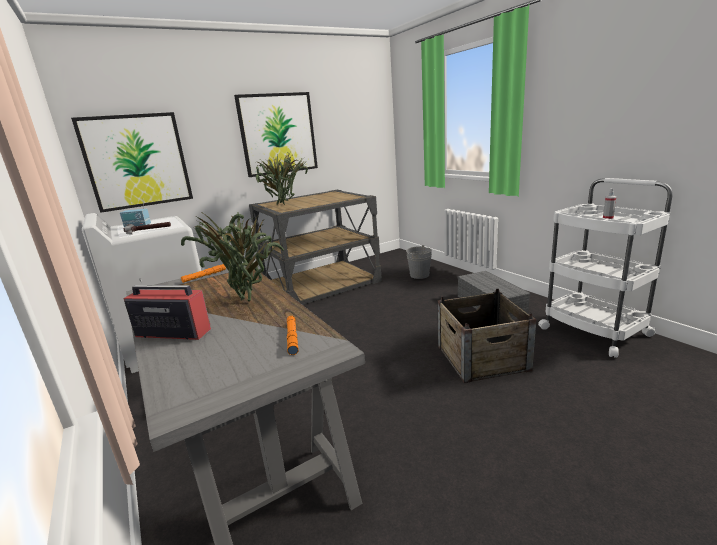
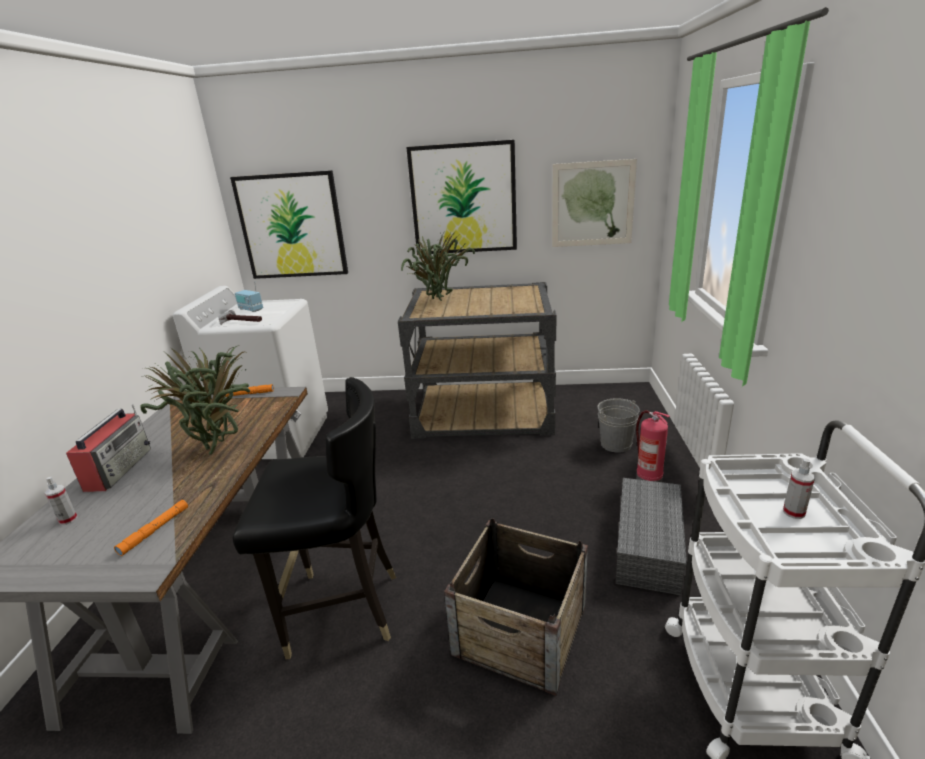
camera: 35 degrees right, 5 degrees up
(172, 332) = (119, 468): radio -> radio turned 45 degrees clockwise
(191, 364) = (68, 519): none -> spray bottle
(357, 135) = (592, 204): none -> picture
(372, 398) = (341, 611): none -> black chair
(455, 283) = (647, 480): none -> fire extinguisher

